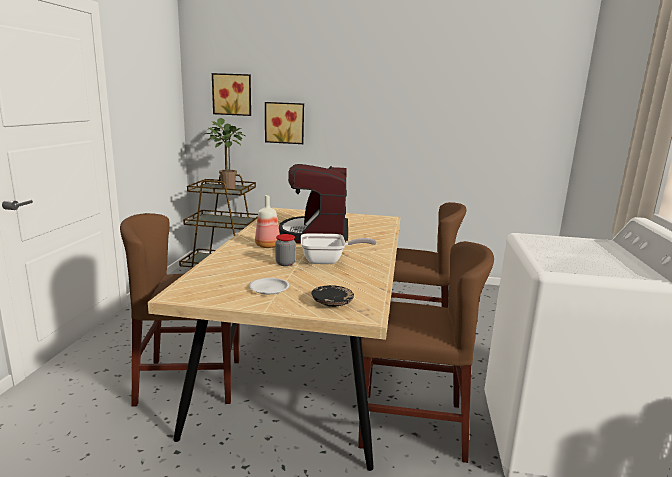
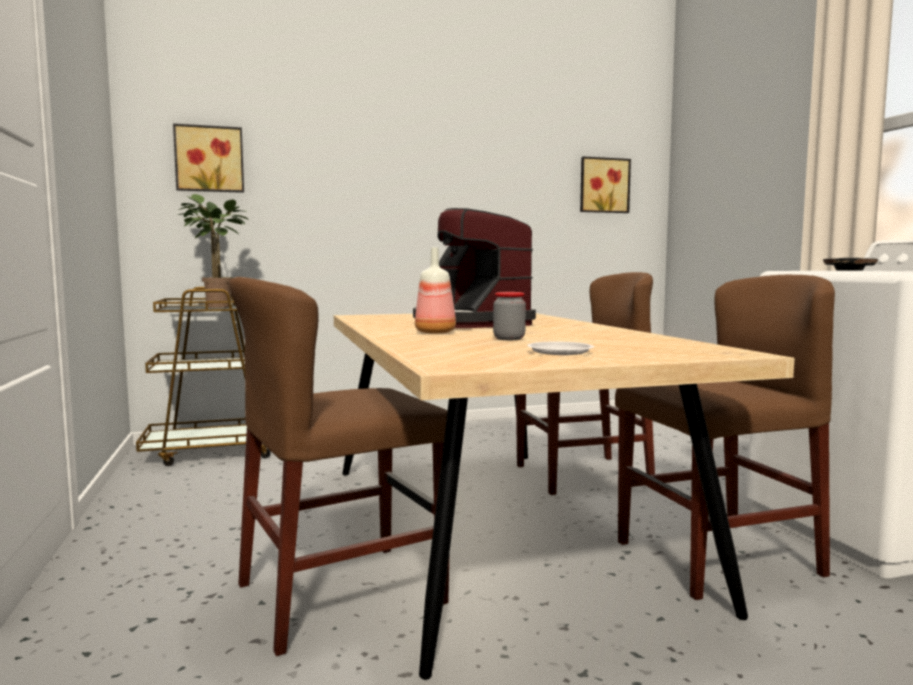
camera: 25 degrees left, 10 degrees down
(285, 123) = (300, 203): picture -> picture (603, 185)
(328, 261) = (555, 334): frying pan -> none
(332, 302) = (673, 351): black plate -> black plate (848, 270)

